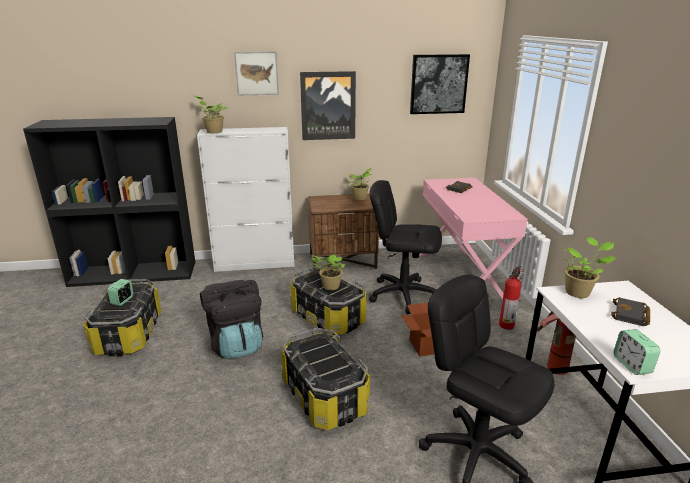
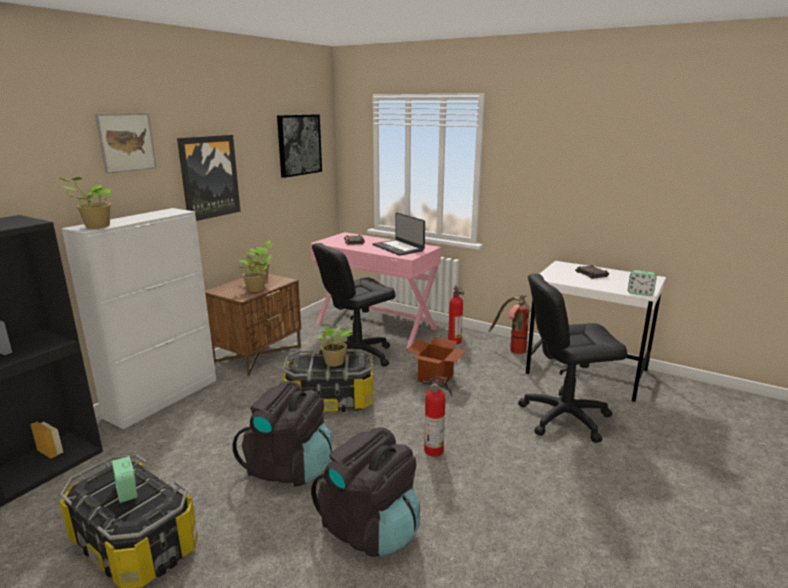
camera: 50 degrees left, 5 degrees down
(207, 410) = (370, 529): none -> black backpack
(325, 396) = (435, 450): storage box -> fire extinguisher
(482, 206) = (398, 248): none -> laptop
(579, 292) = (553, 273): potted plant -> potted plant (256, 289)

